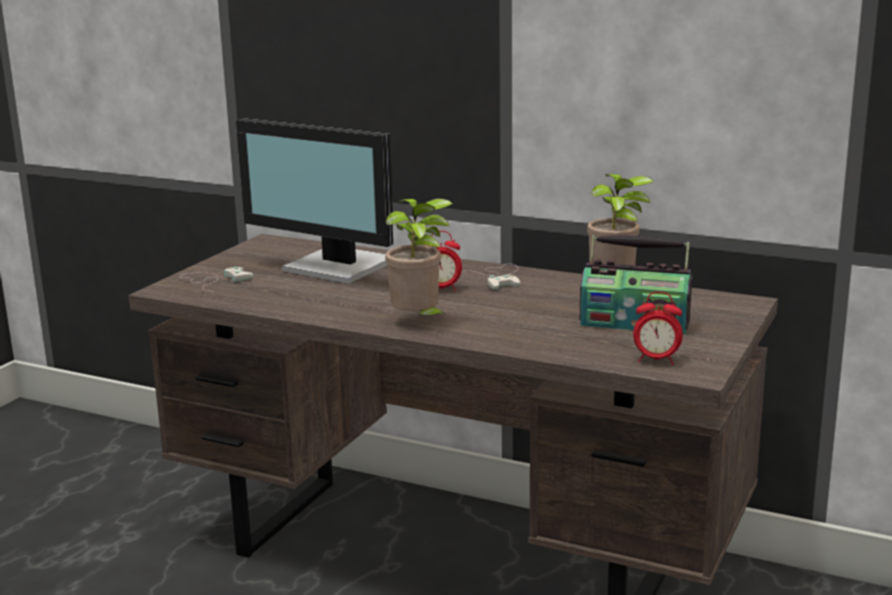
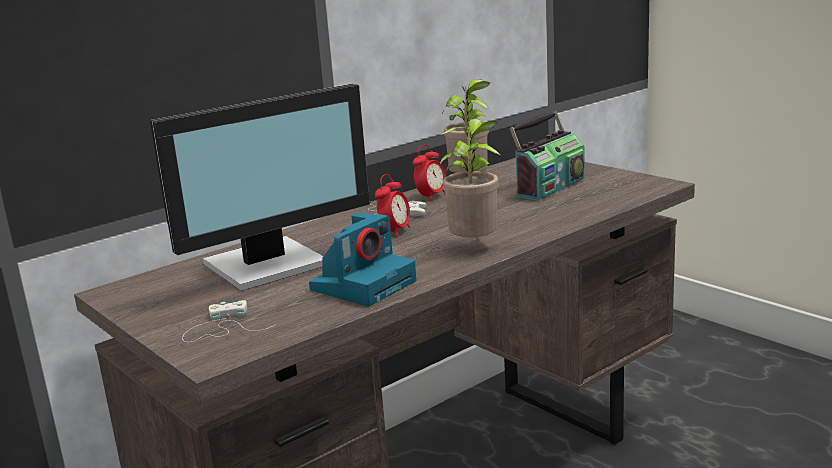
camera: 65 degrees left, 0 degrees up
(310, 302) = (364, 284): none -> camera
(656, 360) = (629, 190): alarm clock -> alarm clock (431, 197)

